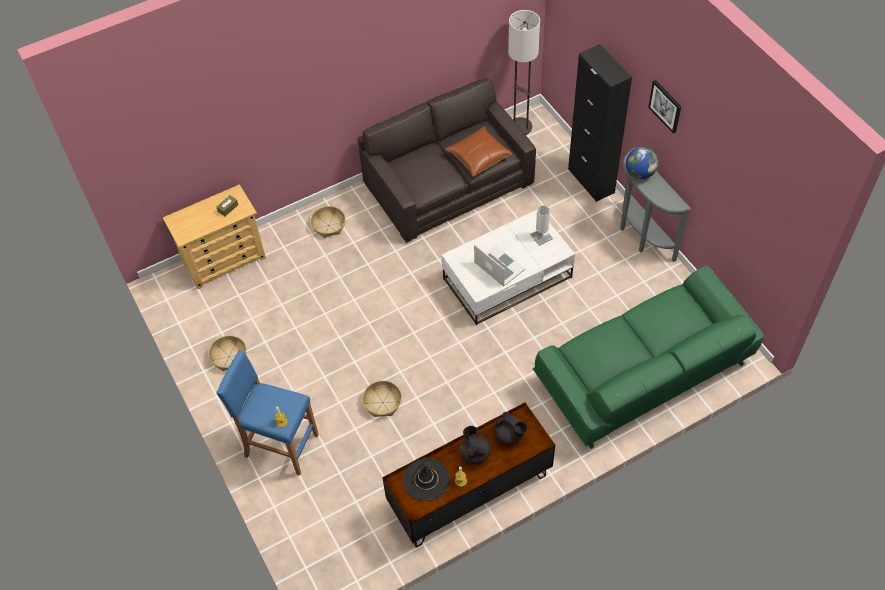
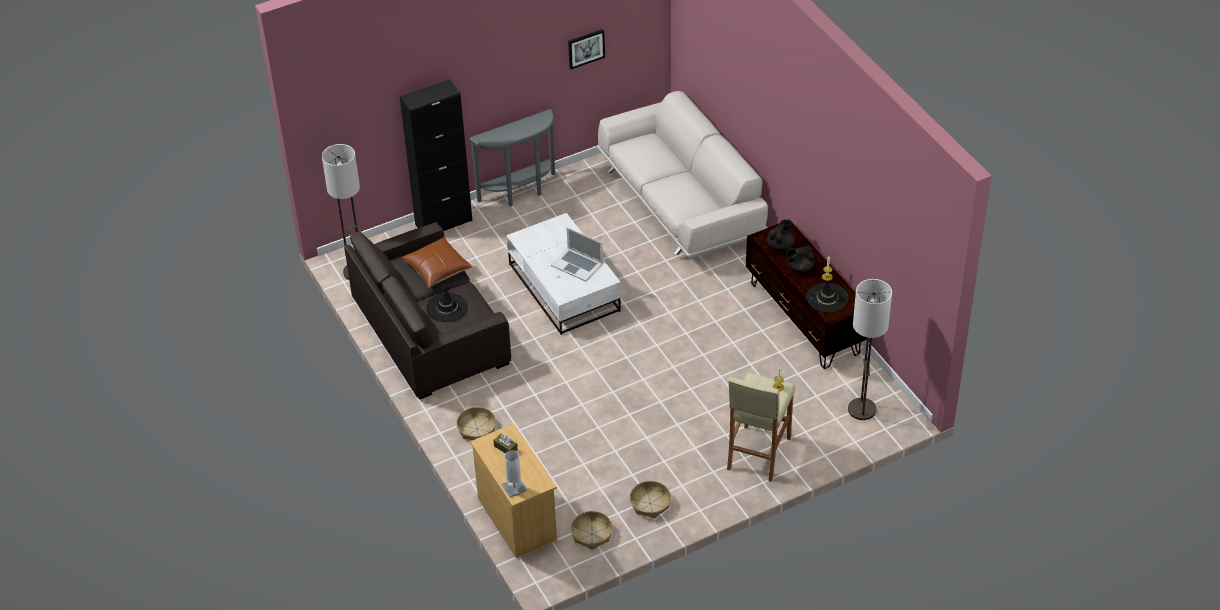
camera: 90 degrees left, 10 degrees down
(280, 445) = (758, 454): blue stool -> beige stool
(333, 545) = (862, 410): none -> floor lamp
(382, 402) = (709, 379): basket -> basket (592, 534)
(427, 167) = (447, 307): none -> black hat
(499, 266) = (577, 264): laptop -> laptop turned 105 degrees counterclockwise
(541, 236) = (543, 234): white table lamp -> white table lamp (514, 487)
(639, 173) = (505, 136): globe -> none
(643, 374) = (681, 203): green sofa -> white sofa
(665, 106) = (490, 62): picture -> picture (586, 48)

